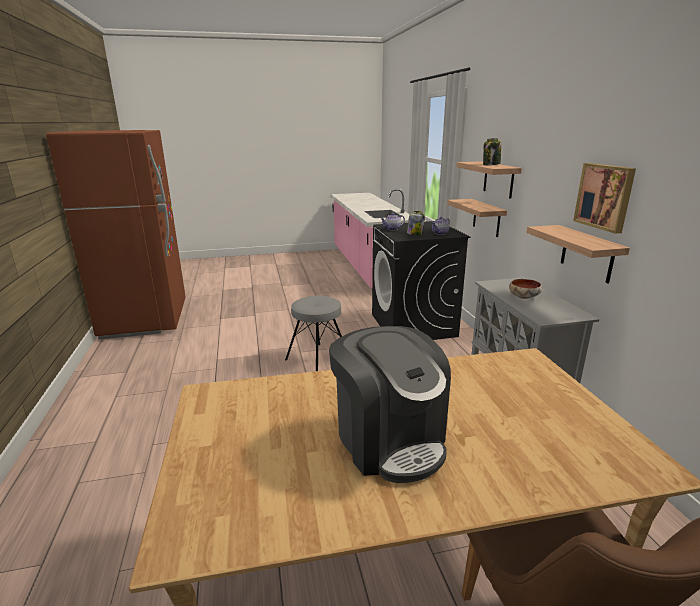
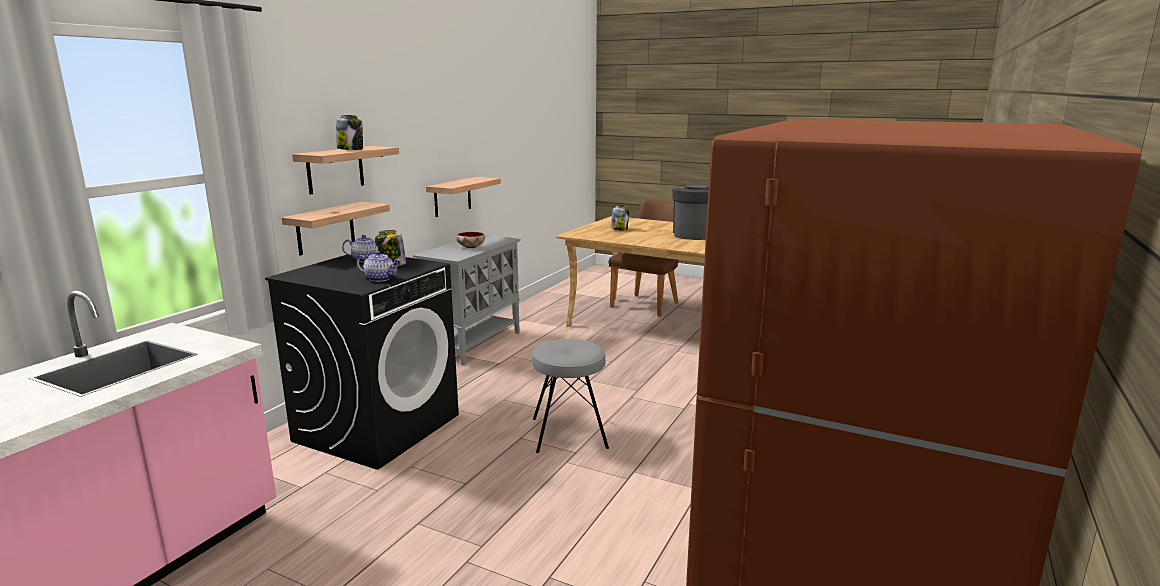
camera: 140 degrees left, 5 degrees down
(523, 404) = (619, 229): none -> jar
(605, 196) = (454, 148): picture -> none

